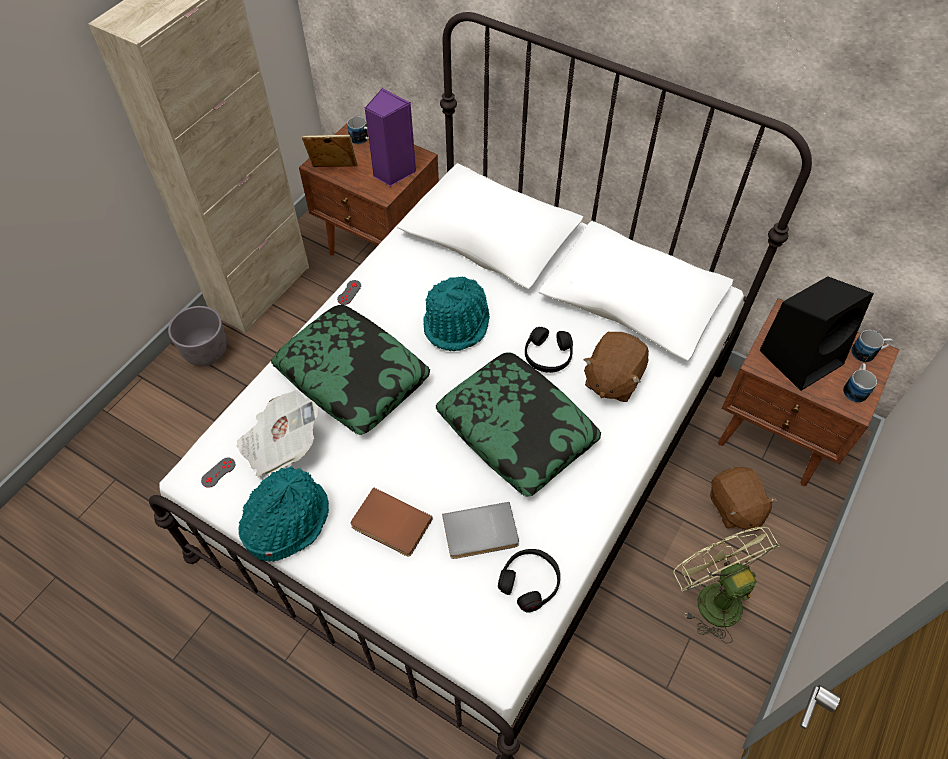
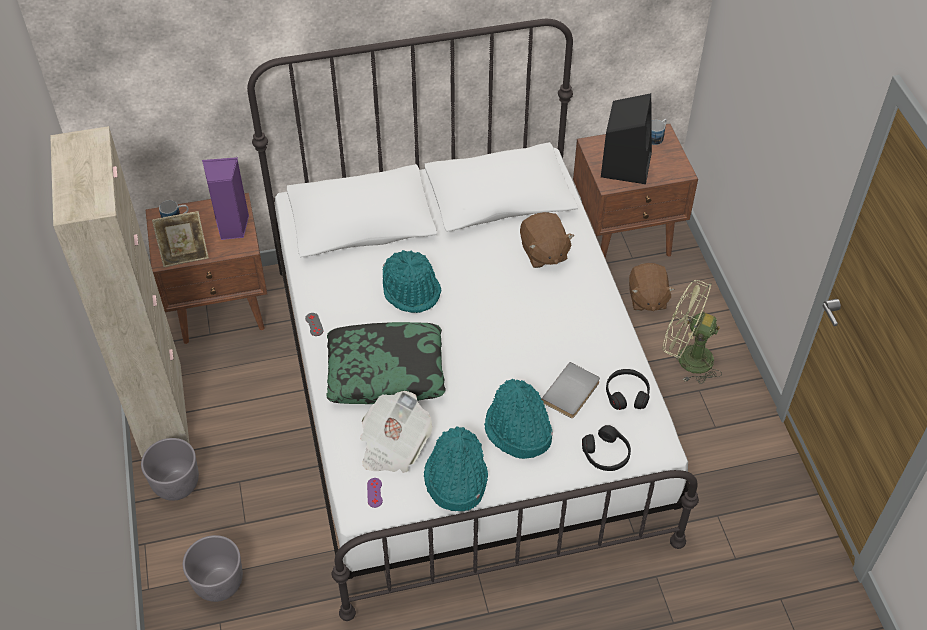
camera: 45 degrees left, 5 degrees down
(148, 449) = (219, 583): none -> grey planter
(218, 472) = (374, 492): grey game controller -> purple game controller
(334, 171) = (185, 256): picture frame -> picture frame turned 150 degrees counterclockwise
(390, 525) = (517, 431): brown book -> turquoise hat
(517, 430) = (524, 322): pillow -> none
(548, 355) = (490, 267): black headphones -> black headphones (606, 454)
(734, 507) = (647, 298): brown plush toy -> brown plush toy turned 60 degrees clockwise
(855, 388) = (670, 162): mug -> none

